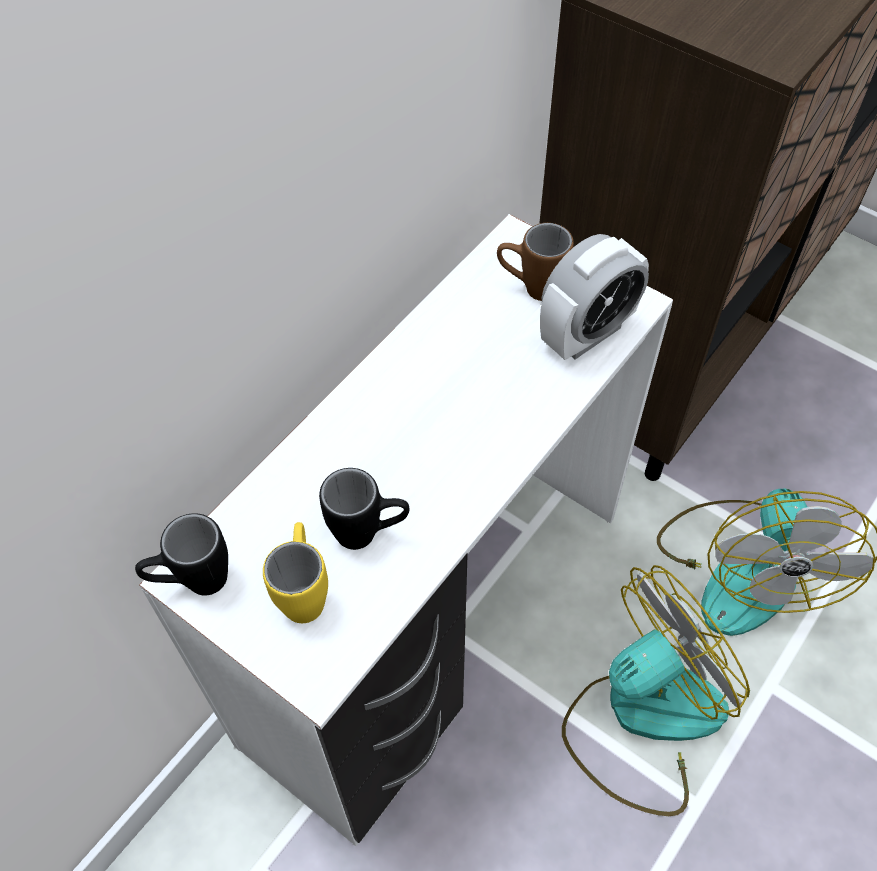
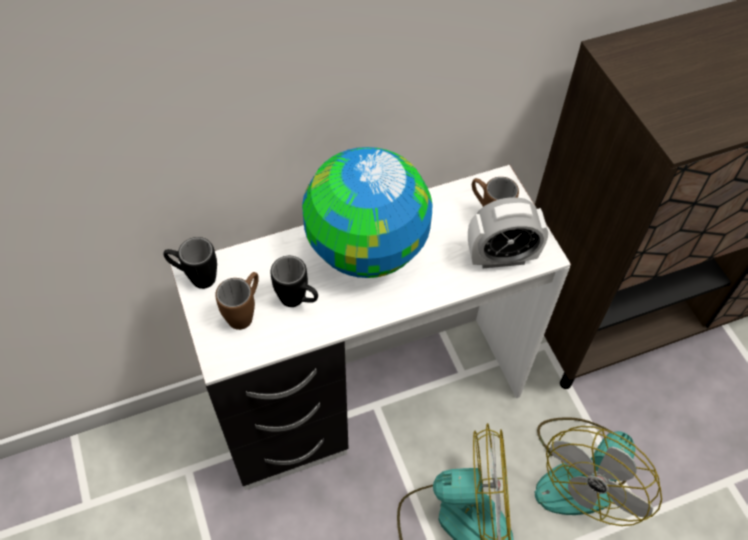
camera: 30 degrees right, 0 degrees up
(304, 591) = (245, 312): yellow mug -> brown mug
(409, 414) = (366, 250): none -> globe

